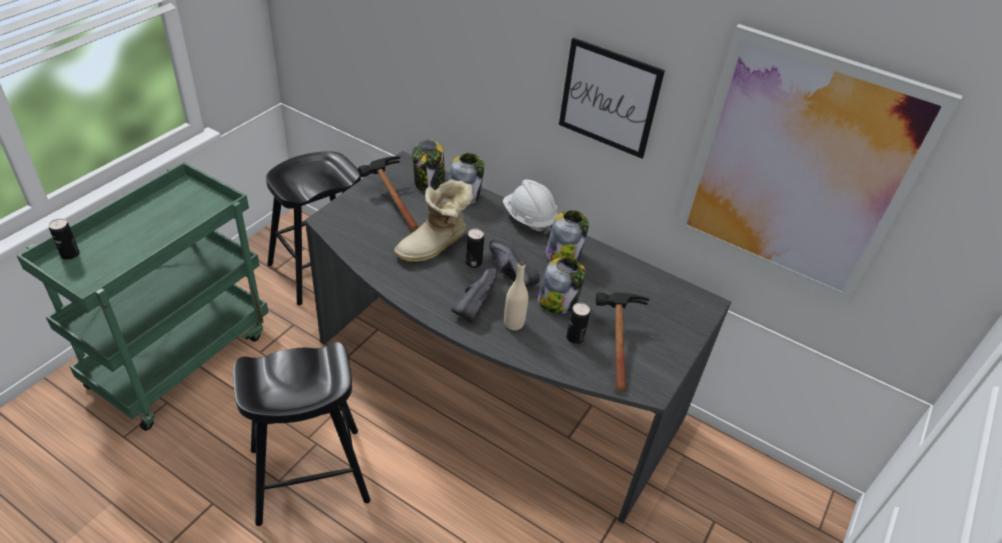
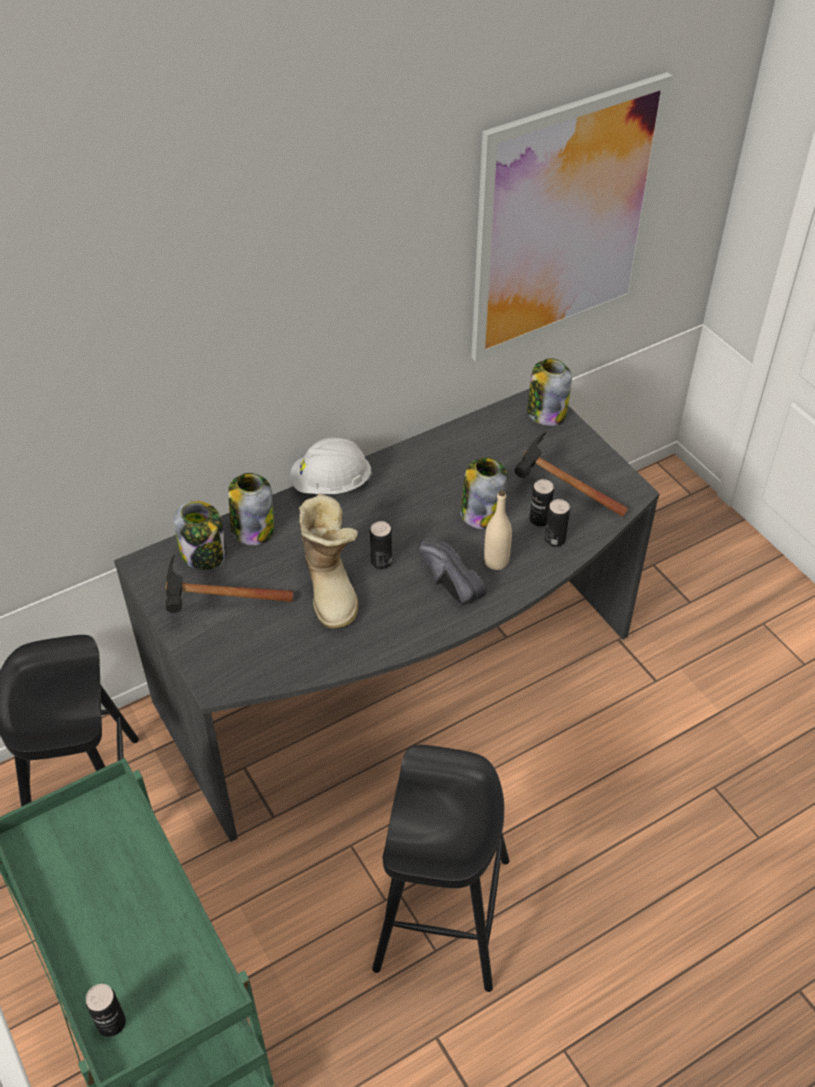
camera: 60 degrees left, 5 degrees up
(508, 274) = (416, 538): black shoe -> none
(560, 352) = (555, 539): none -> can
(563, 254) = (409, 479): jar -> jar (546, 412)
(609, 98) = (370, 292): picture -> none

